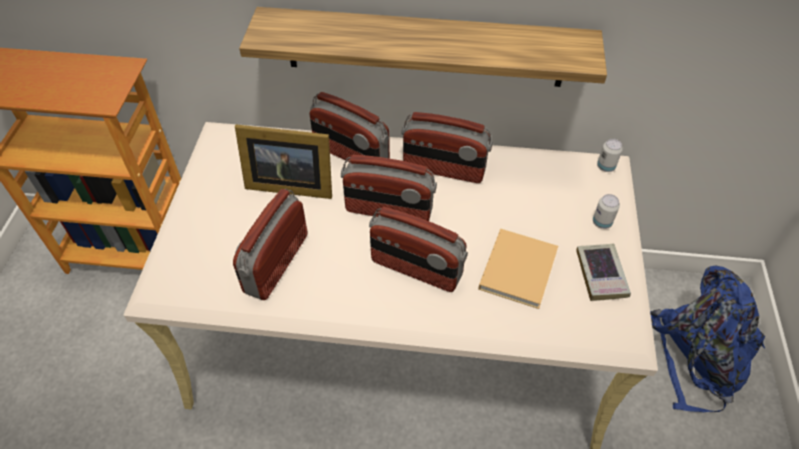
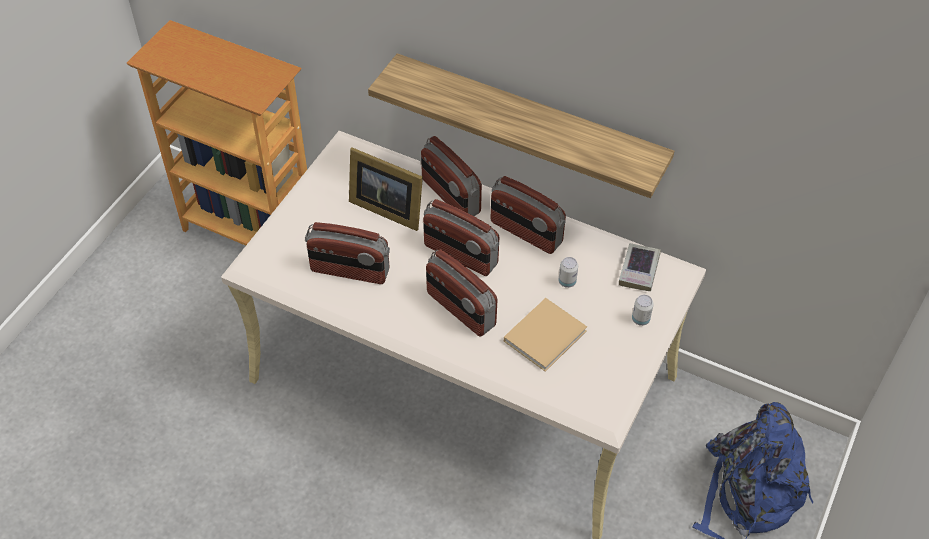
camera: 20 degrees right, 0 degrees up
(275, 263) = (350, 271): radio -> radio turned 120 degrees counterclockwise
(601, 274) = (613, 361): book -> book (639, 270)
(605, 167) = (674, 272): can -> can (567, 282)

